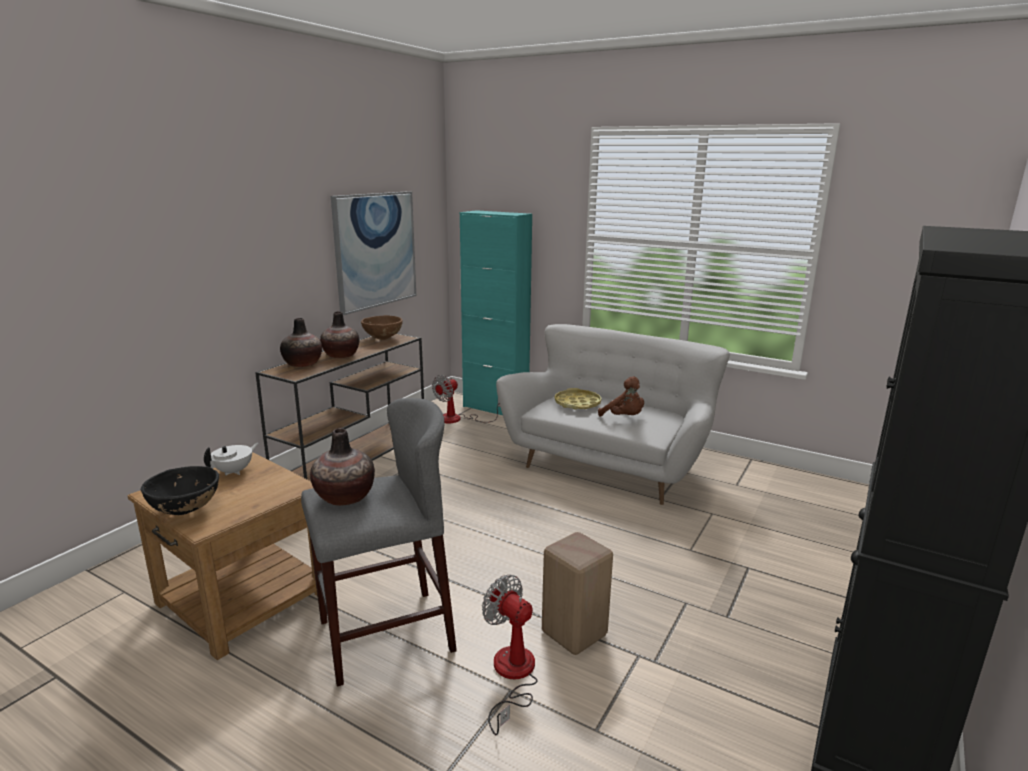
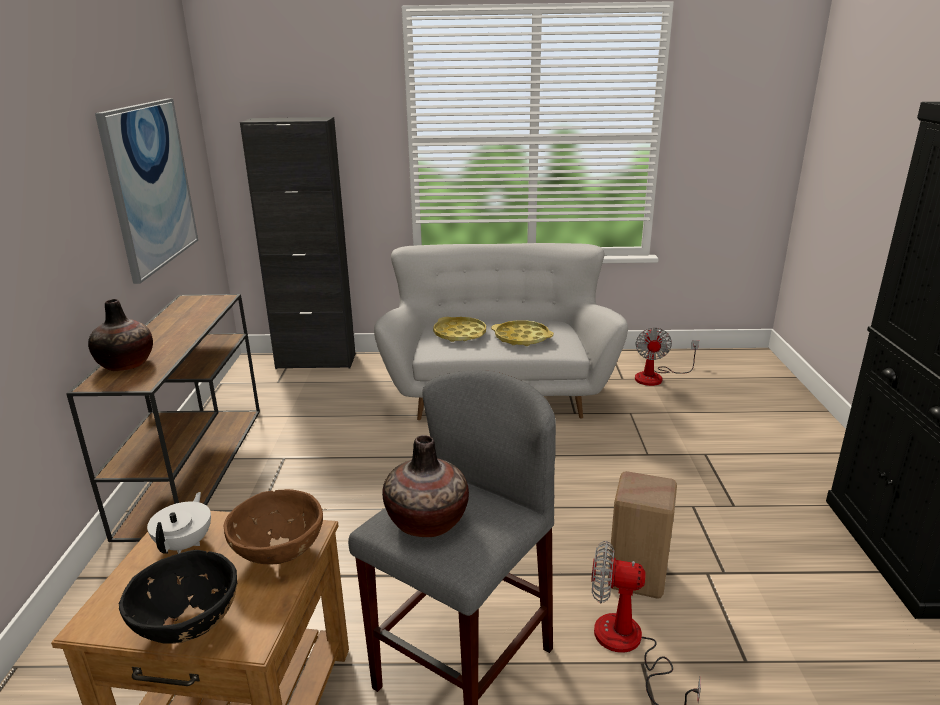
camera: 30 degrees left, 5 degrees up
(341, 355) = (165, 340): vase -> none
(383, 339) = (191, 305): brown bowl -> brown bowl (279, 553)
(458, 419) = (284, 385): fan -> fan (656, 377)
(495, 408) = (316, 361): turquoise cabinet -> black cabinet
(624, 418) = (521, 338): brown plush toy -> yellow tray

